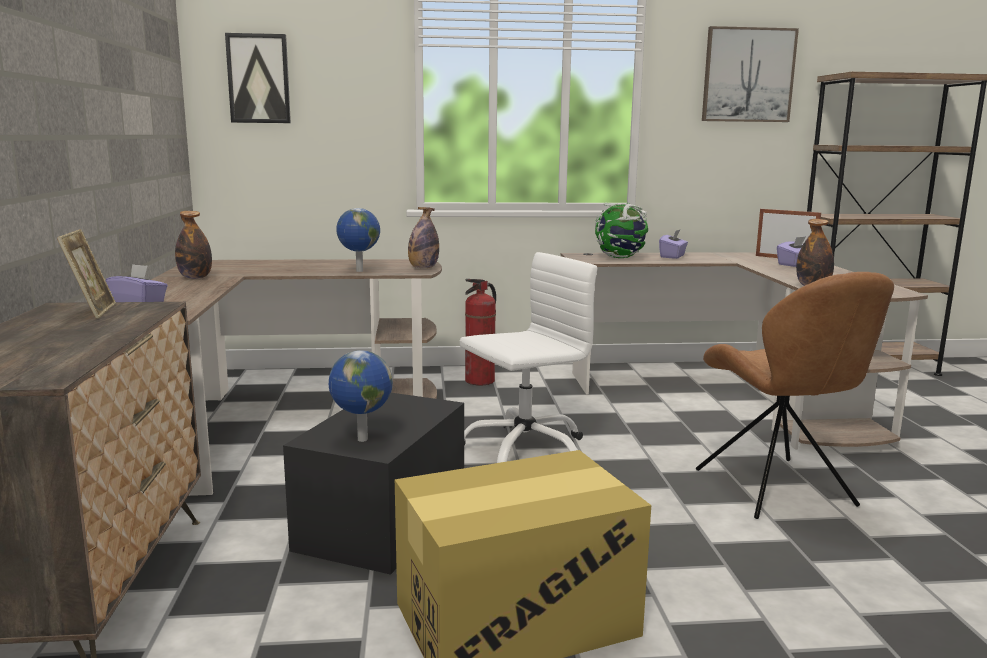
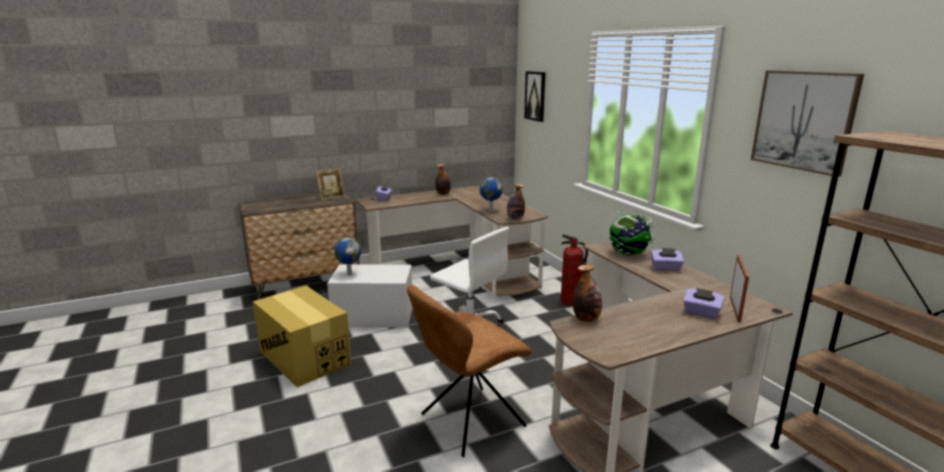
camera: 70 degrees right, 5 degrees up
(383, 521) = (373, 316): black storage box -> white storage box

